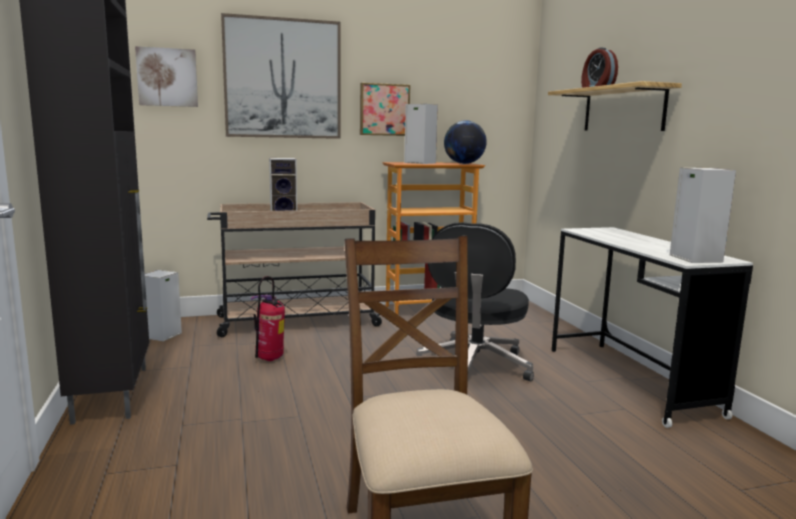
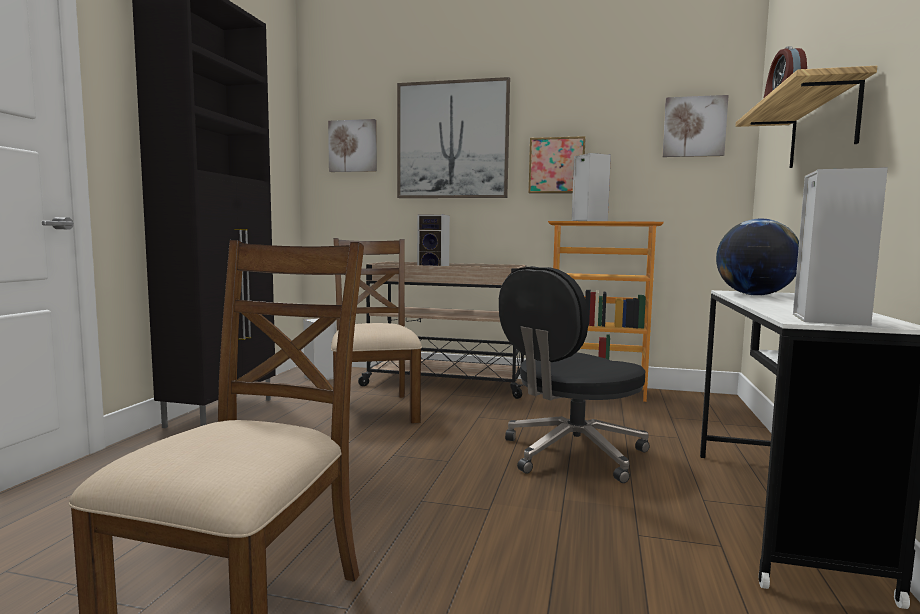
camera: 30 degrees right, 5 degrees down
(269, 359) = (374, 409): fire extinguisher -> brown chair
(464, 163) = (642, 221): globe -> globe (754, 295)
(492, 82) = (694, 127): none -> picture

